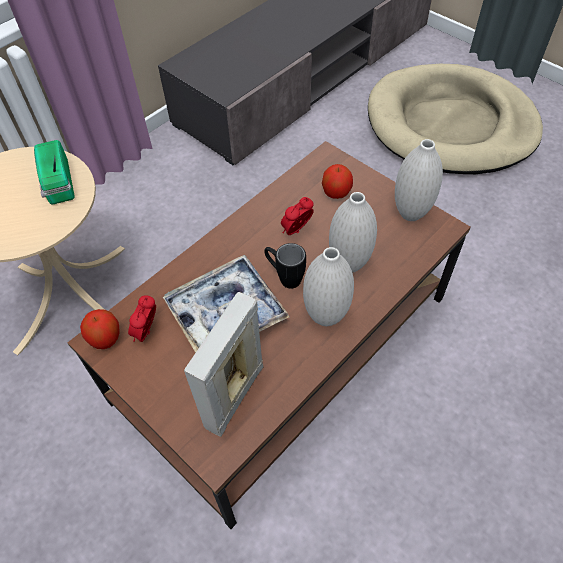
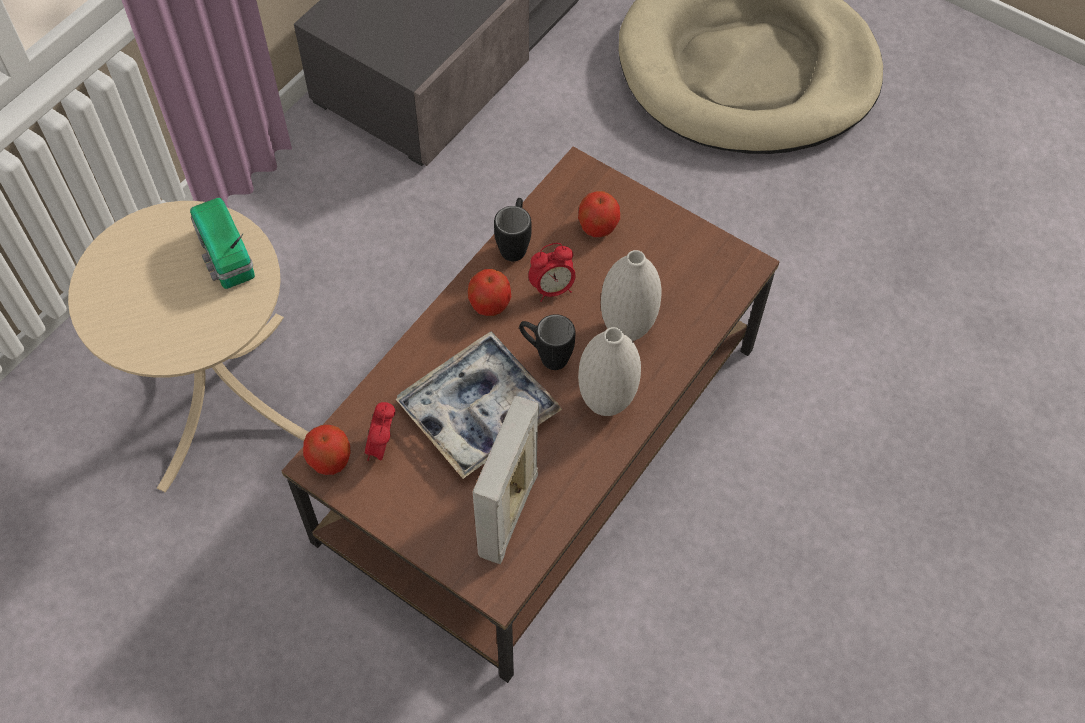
camera: 10 degrees left, 5 degrees up
(249, 238) = (490, 304): none -> apple
(274, 199) = (515, 243): none -> black mug
(296, 231) = (552, 289): alarm clock -> alarm clock turned 150 degrees counterclockwise
(410, 214) = (700, 250): white vase -> none

